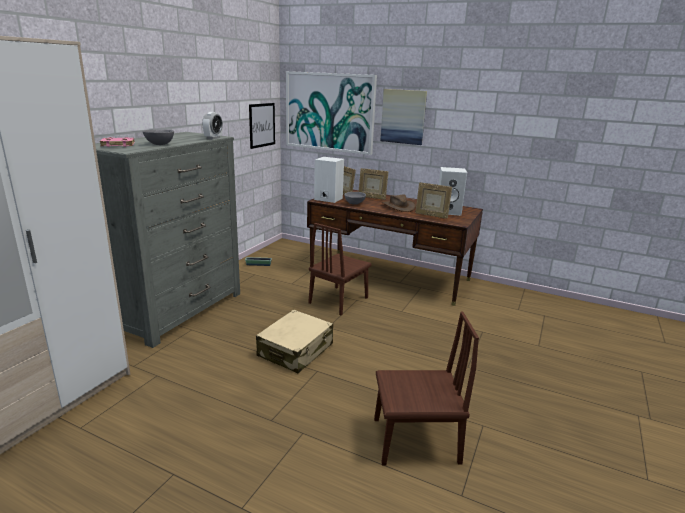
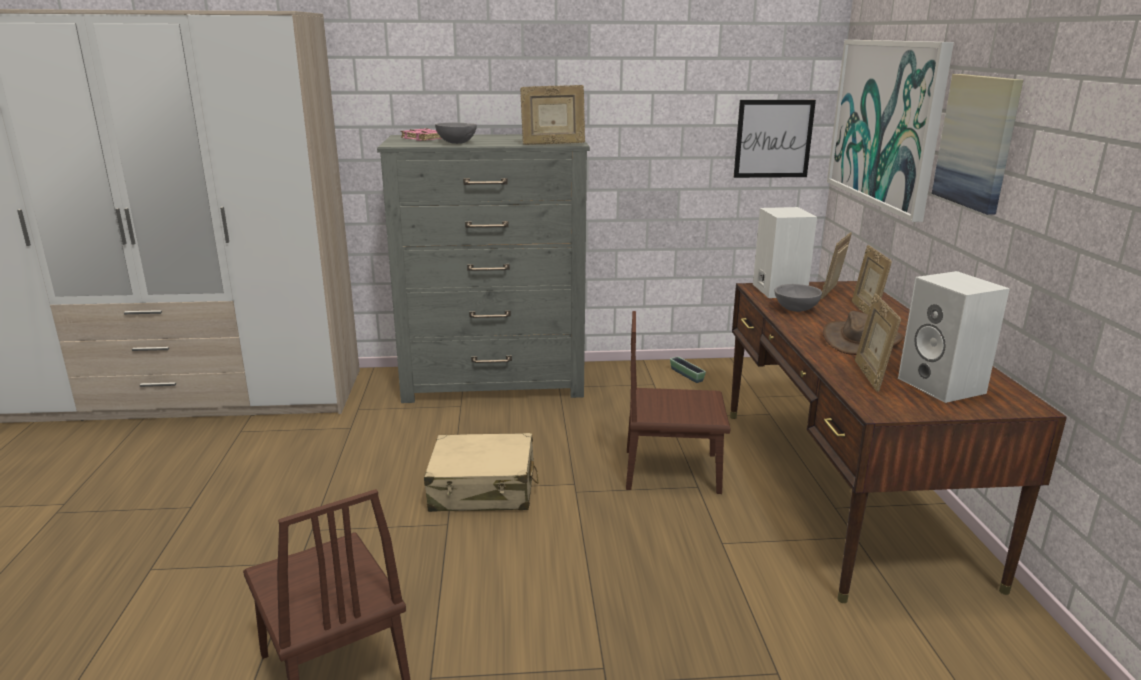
camera: 60 degrees right, 0 degrees up
(213, 138) = (553, 144): alarm clock -> picture frame

